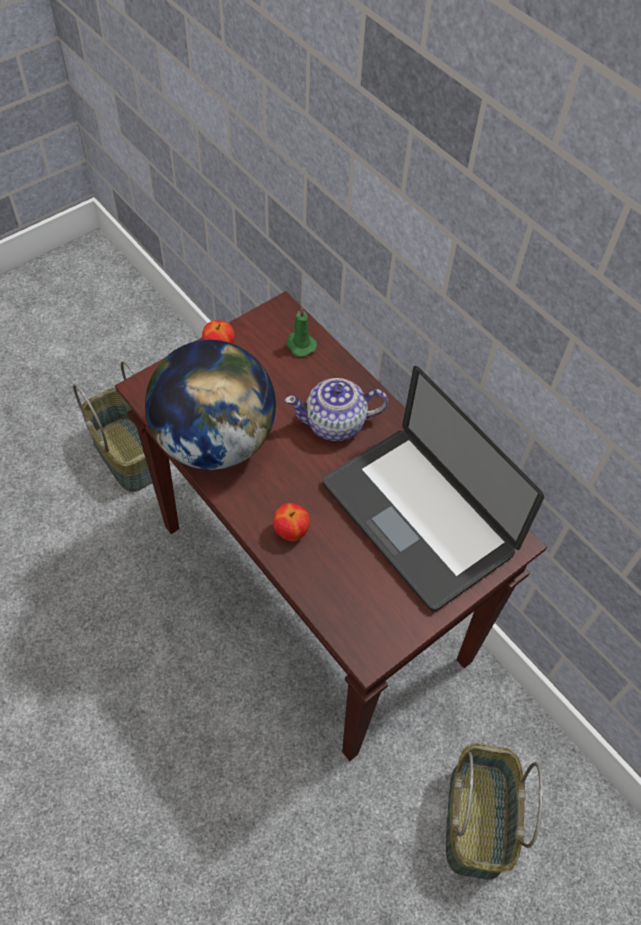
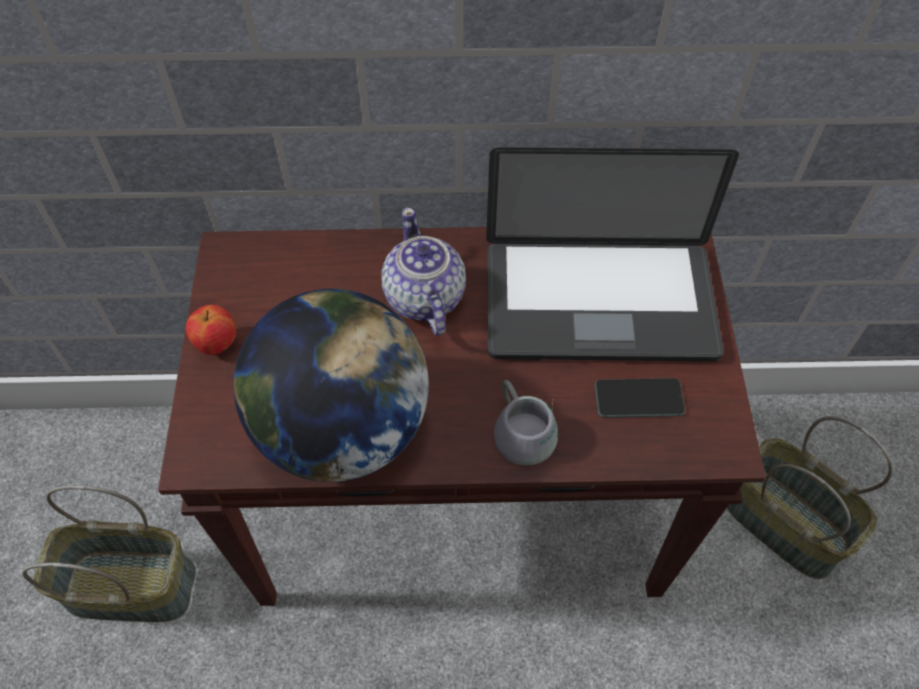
camera: 50 degrees left, 0 degrees up
(291, 532) = (527, 428): apple -> grey mug
(300, 344) = (289, 265): green candle -> none
(336, 424) = (423, 298): teapot -> teapot turned 135 degrees clockwise
(363, 581) = (639, 398): none -> phone

